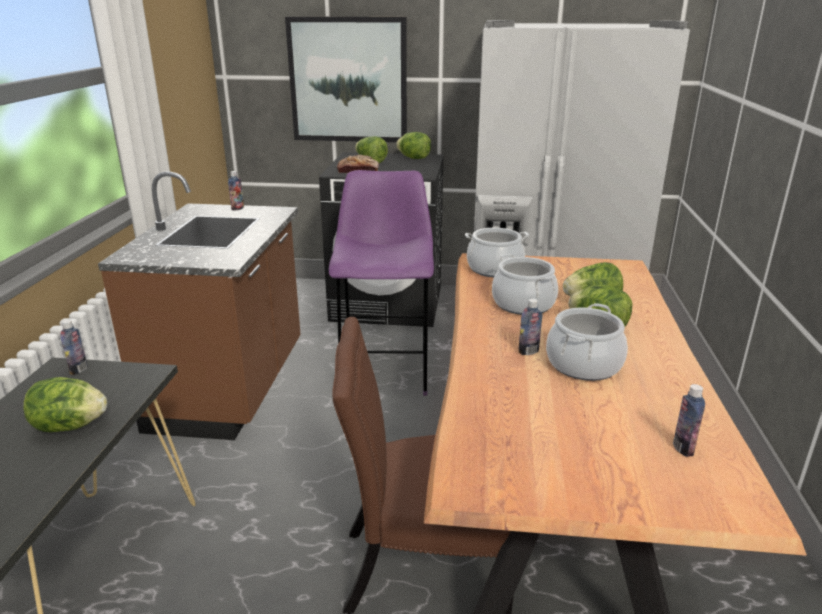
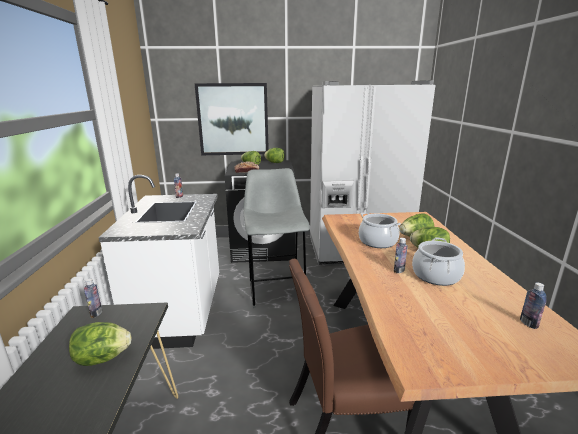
camera: 10 degrees left, 5 degrees down
(231, 388) = (181, 311): brown counter -> white counter
(386, 372) = (276, 290): purple stool -> grey stool
(494, 269) = (348, 222): cooking pot -> none

